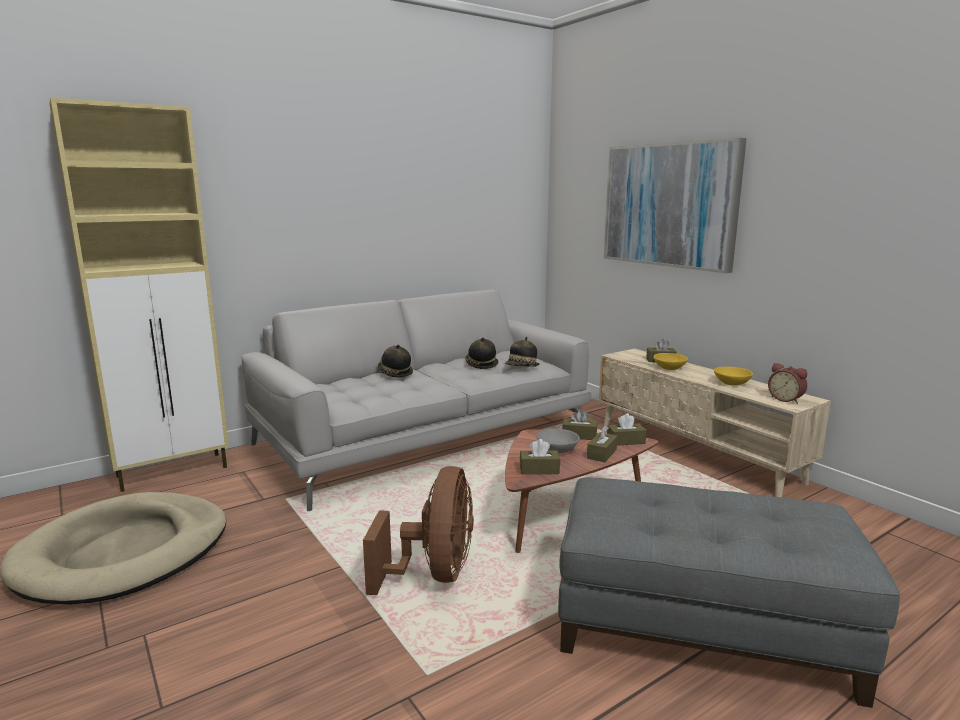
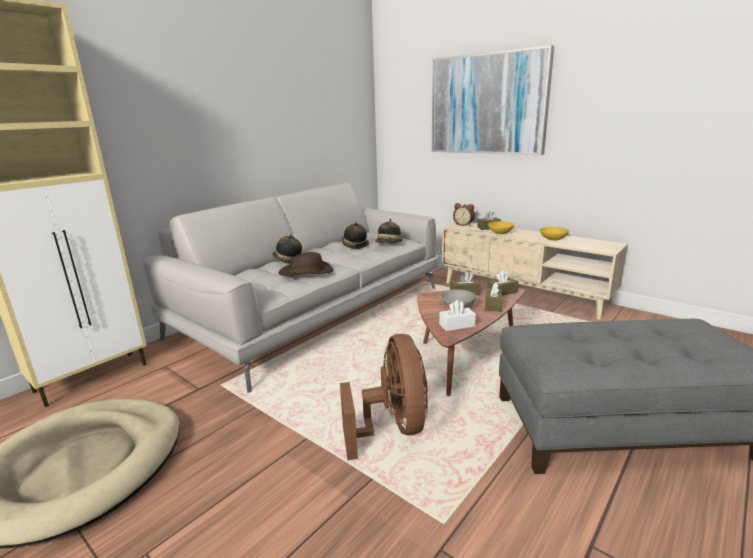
camera: 15 degrees left, 5 degrees up
(404, 388) = (306, 272): none -> brown hat
(539, 470) = (457, 325): brown tissue box -> white tissue box
(786, 399) = (599, 246): alarm clock -> alarm clock (464, 224)

